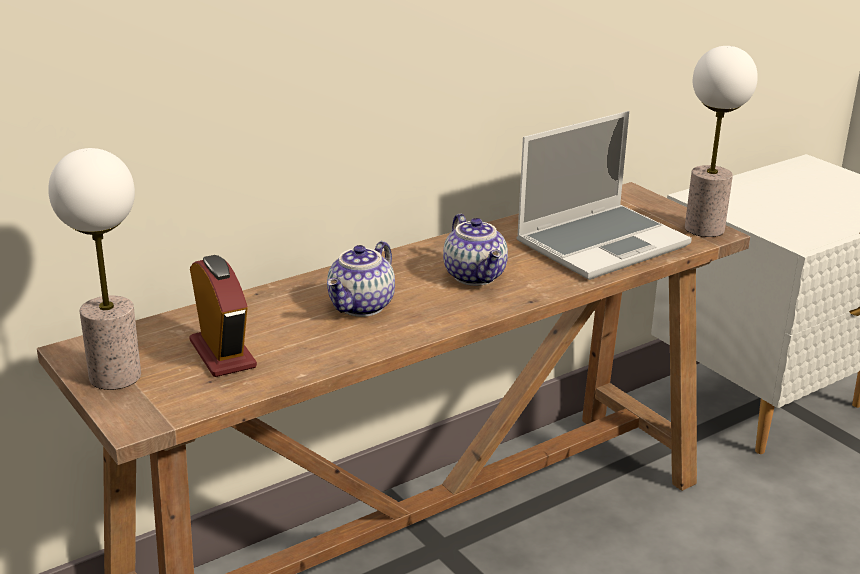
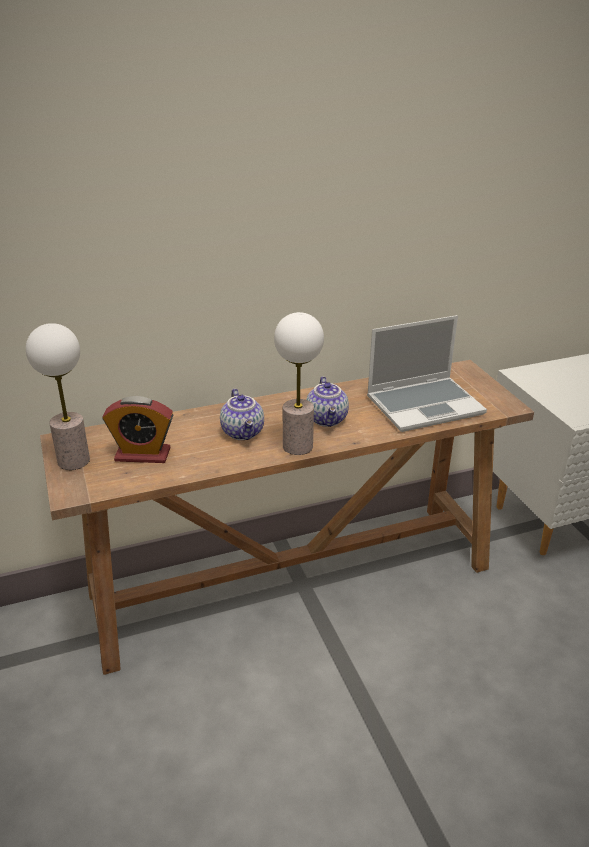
camera: 15 degrees right, 5 degrees up
(222, 354) = (142, 454): alarm clock -> alarm clock turned 105 degrees clockwise
(362, 307) = (243, 432): teapot -> teapot turned 60 degrees counterclockwise
(703, 228) = (503, 402): table lamp -> table lamp (297, 446)

